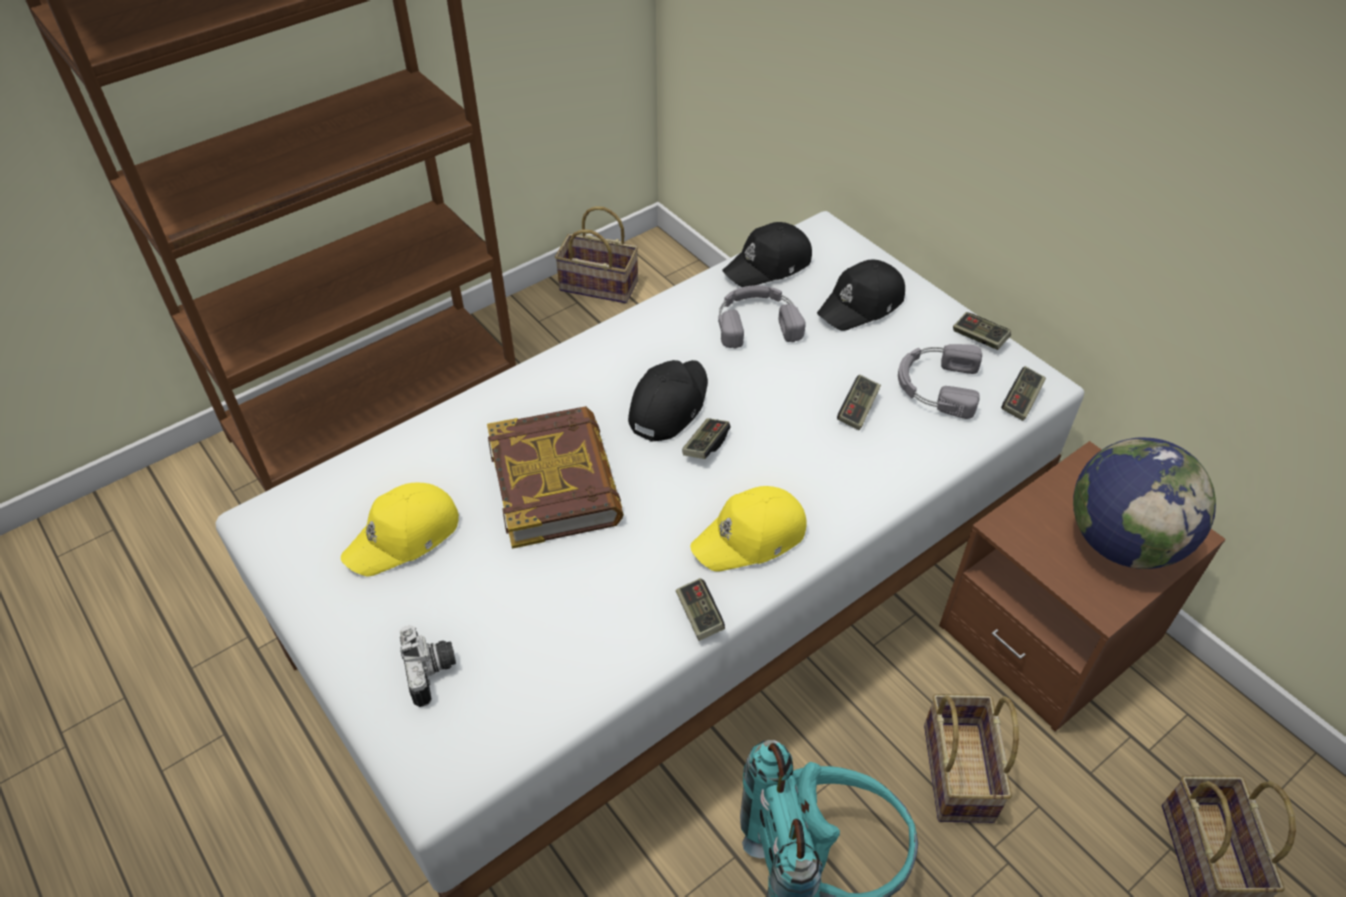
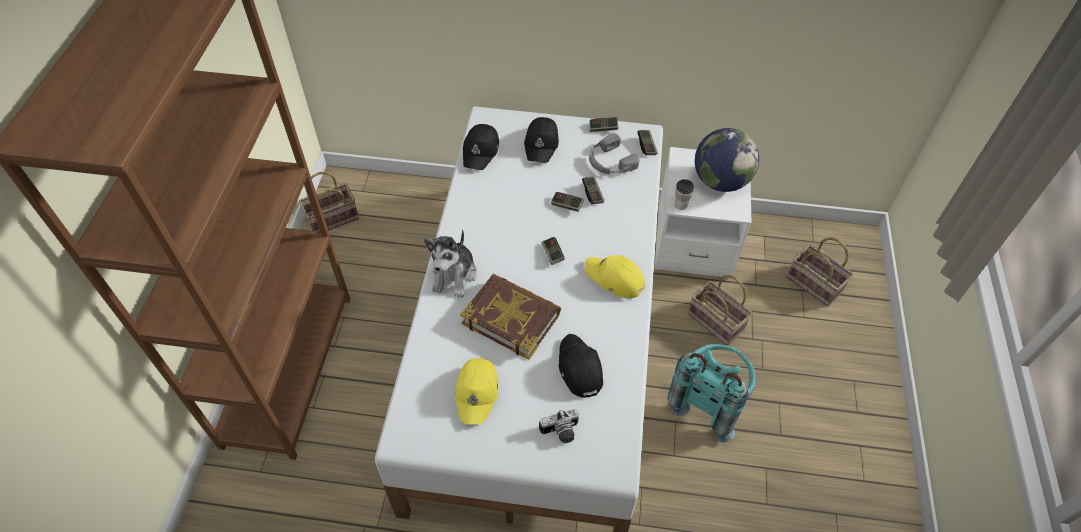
camera: 45 degrees left, 5 degrees up
(433, 671) = (561, 433): camera -> camera turned 135 degrees clockwise
(555, 384) = (454, 275): none -> plush toy
(668, 405) = (516, 248): black cap -> black cap (579, 368)
(699, 615) = (631, 325): game controller -> game controller (567, 205)
(751, 538) = (614, 279): yellow cap -> yellow cap turned 105 degrees clockwise
(756, 321) = (507, 182): grey headphones -> none
(1011, 529) = (681, 205): none -> cup
(1049, 633) = (693, 241): brown nightstand -> white nightstand

